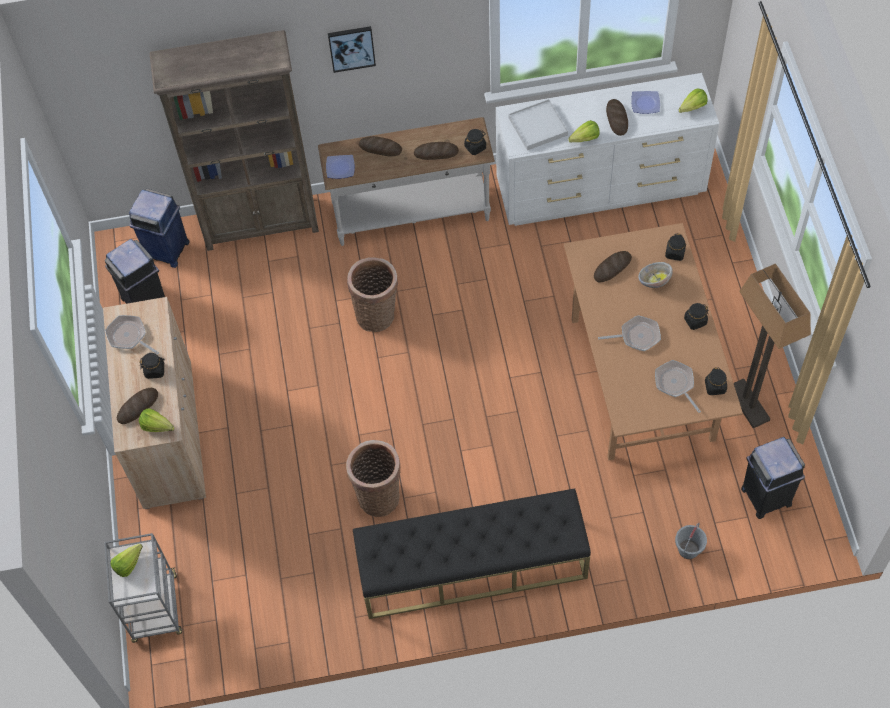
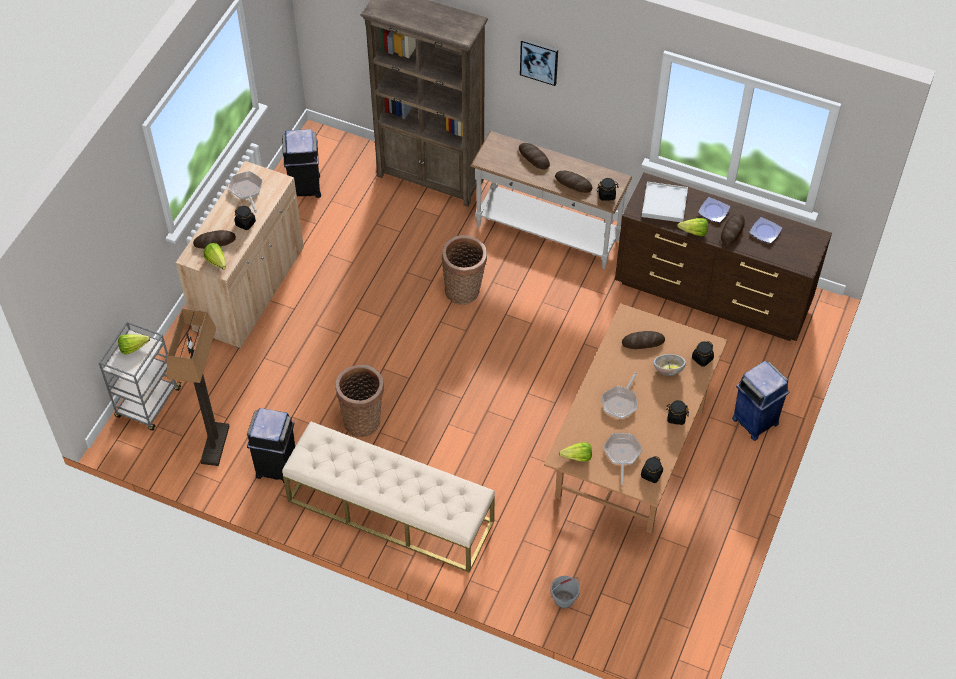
camera: 30 degrees right, 5 degrees down
(166, 250) = (348, 160): blue trash can -> blue trash can (754, 420)
(340, 168) = (492, 156): plate -> plate (713, 211)
(471, 567) = (390, 511): black bench -> beige bench
(601, 189) = (713, 294): white dresser -> brown dresser
(637, 336) = (620, 402): frying pan -> frying pan turned 90 degrees clockwise
(690, 108) = (798, 254): lettuce -> lettuce (574, 457)
(747, 404) = (700, 521): floor lamp -> floor lamp (215, 444)
(765, 495) = (658, 598): black trash can -> black trash can (277, 465)

